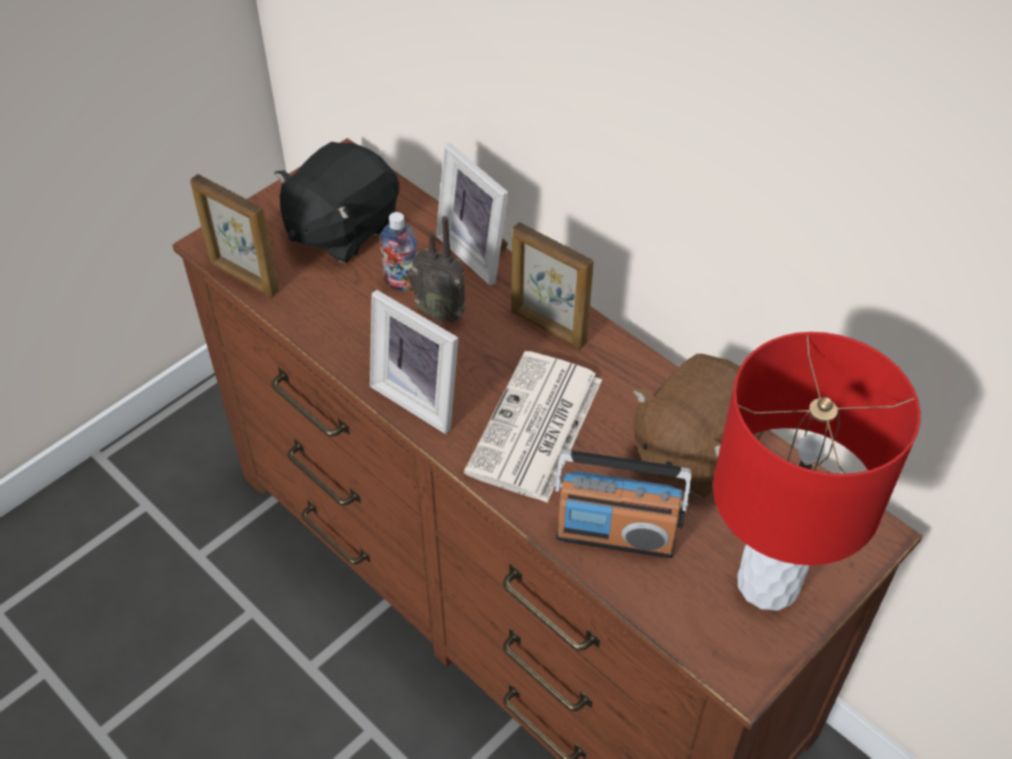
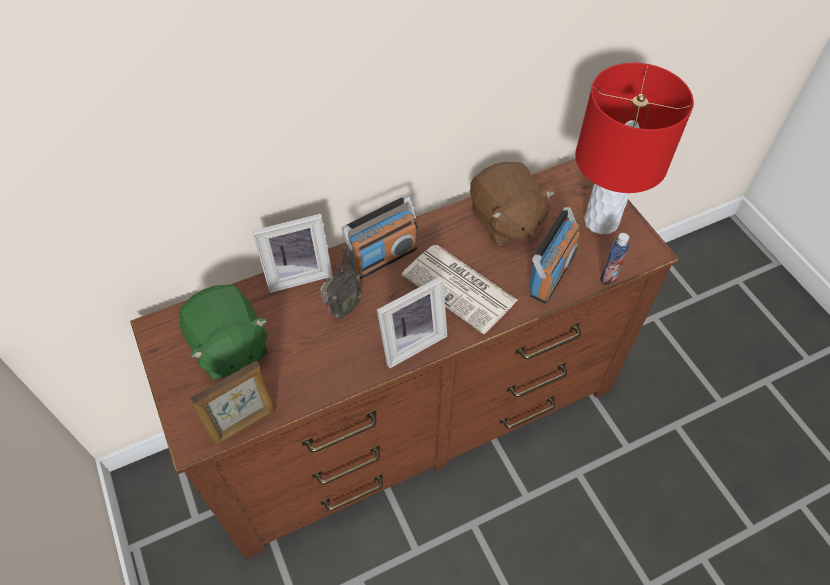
camera: 70 degrees left, 5 degrees up
(341, 229) = (229, 348): black plush toy -> green plush toy
(402, 283) = (304, 325): bottle -> bottle (609, 276)
(547, 327) = (383, 257): picture frame -> radio

